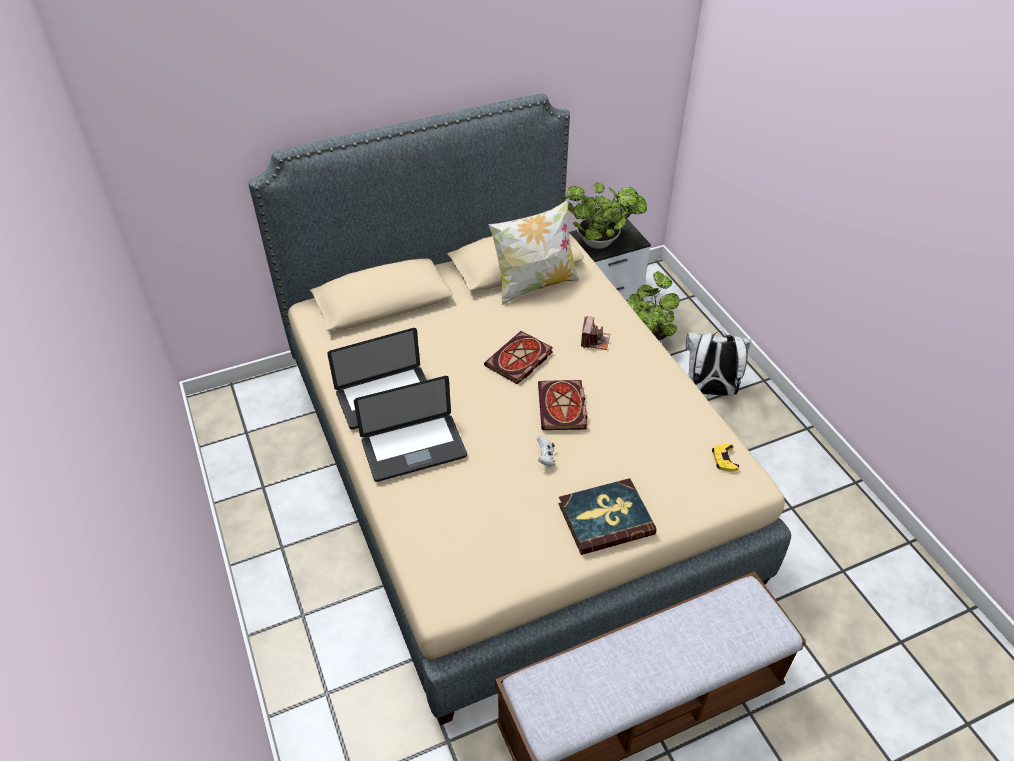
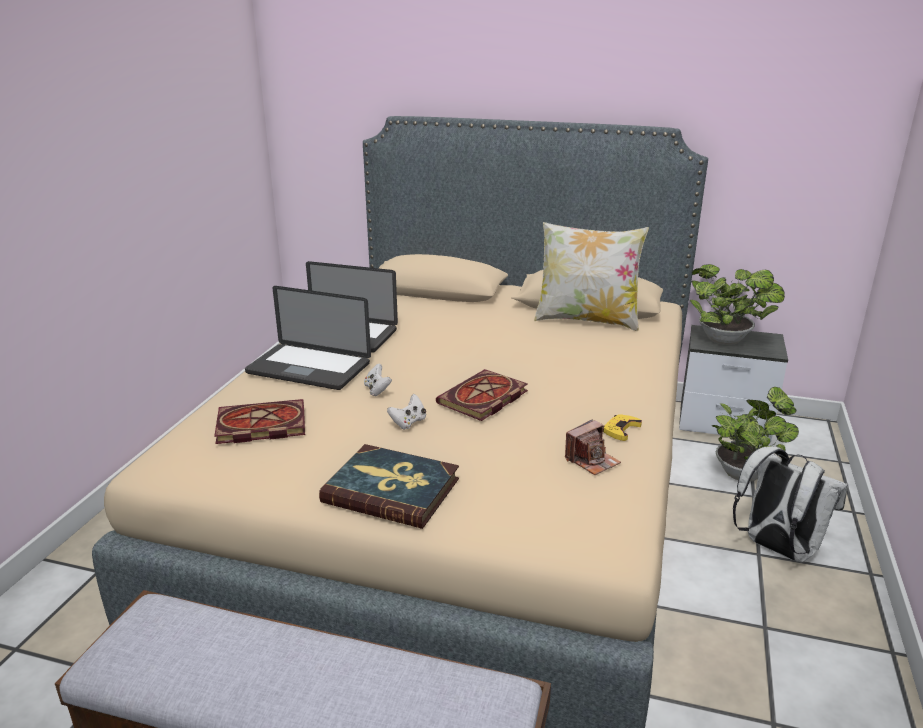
camera: 40 degrees right, 20 degrees down
(490, 441) = (377, 390): none -> white game controller
(519, 360) = (492, 355): book -> book (259, 426)
(594, 340) = (592, 371): camera -> camera (592, 460)
(724, 459) = (608, 514): yellow game controller -> yellow game controller (620, 430)

